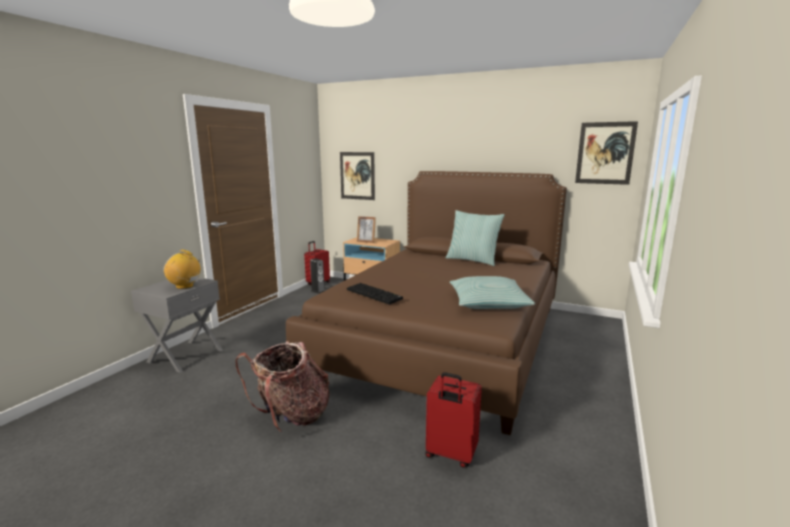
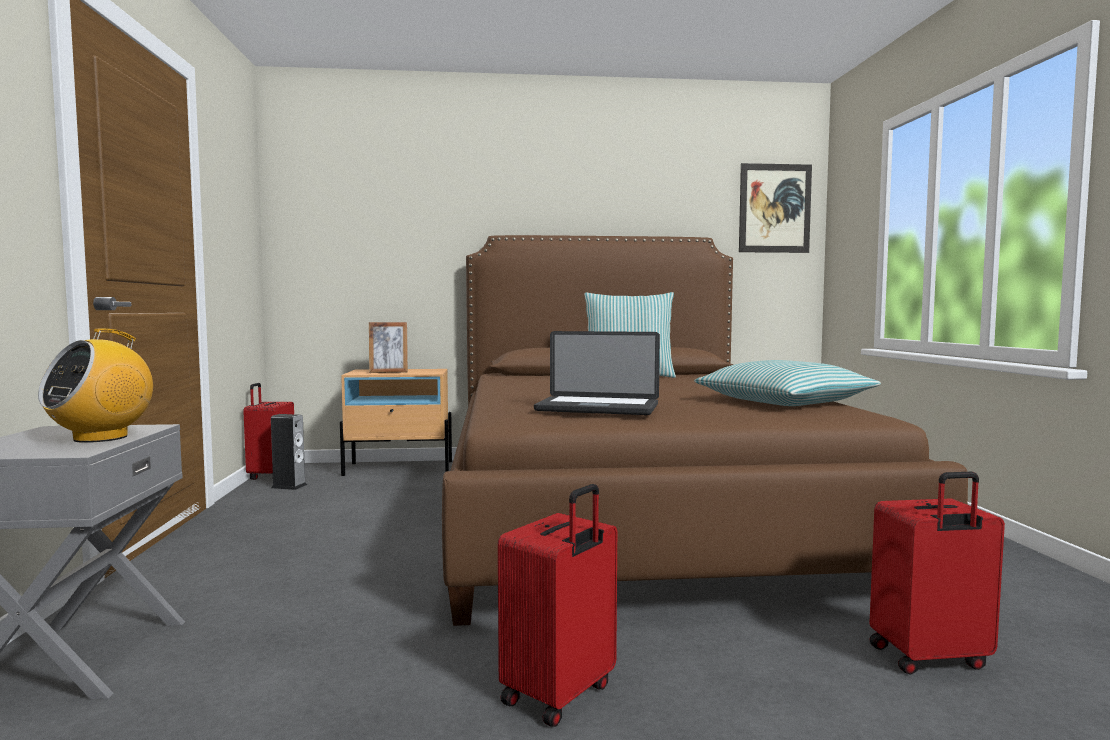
camera: 30 degrees left, 10 degrees down
(185, 286) = (101, 438): radio -> radio turned 45 degrees counterclockwise
(291, 416) = (560, 695): backpack -> red suitcase
(357, 175) = (351, 248): picture -> none
(375, 294) = (597, 408): keyboard -> laptop

